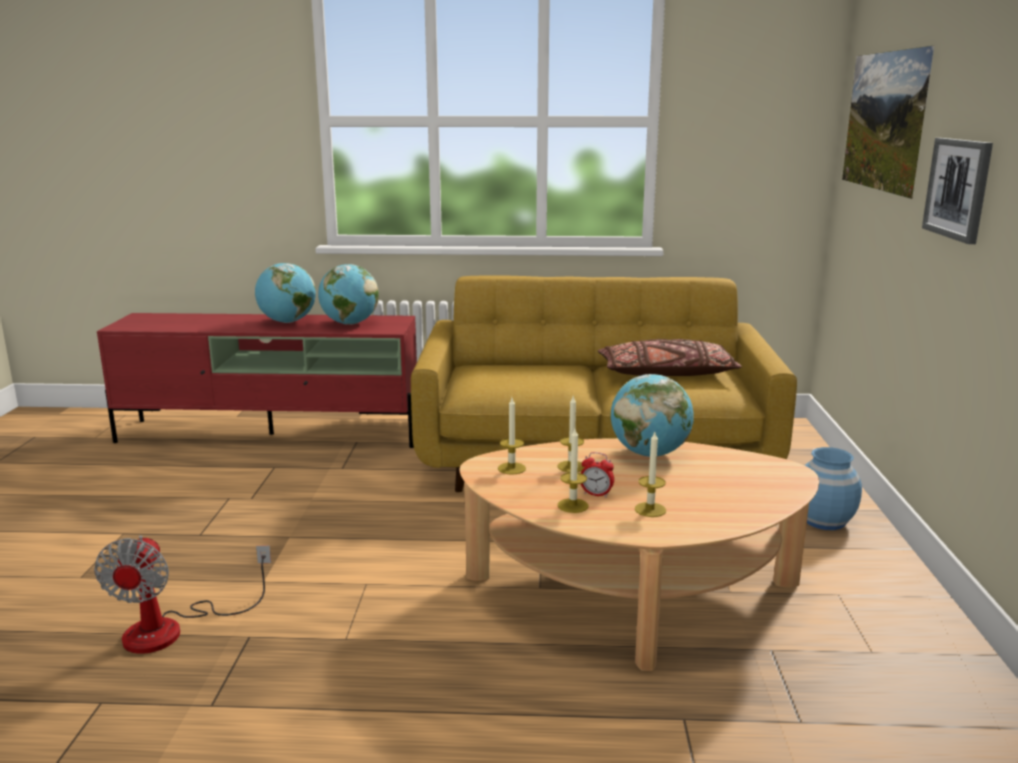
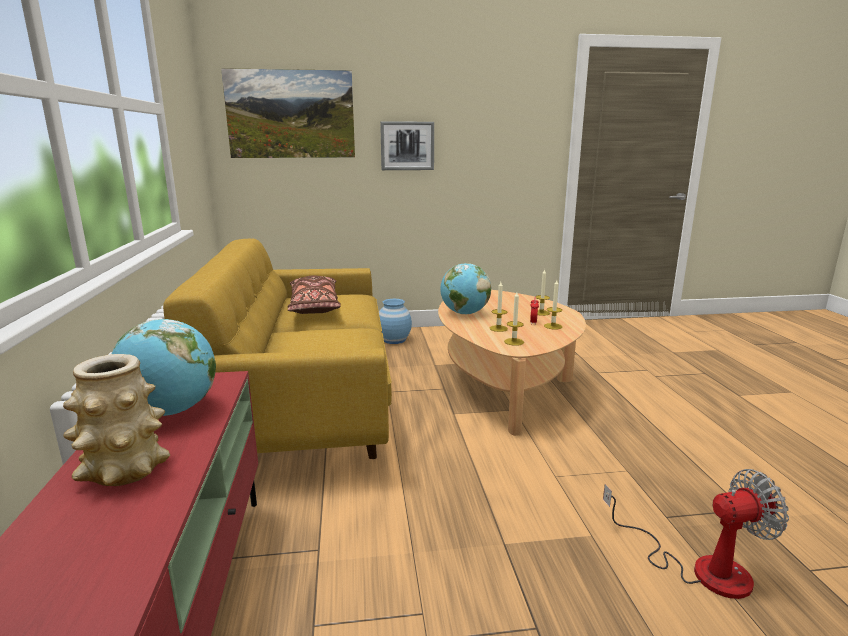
camera: 100 degrees left, 0 degrees up
(287, 322) = (125, 470): globe -> vase

